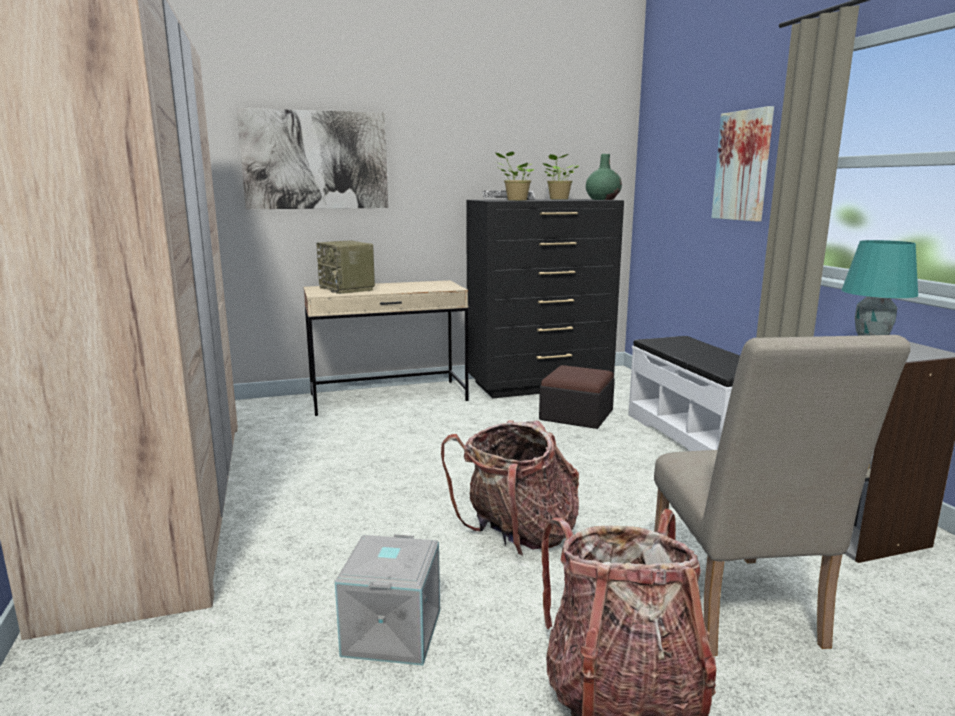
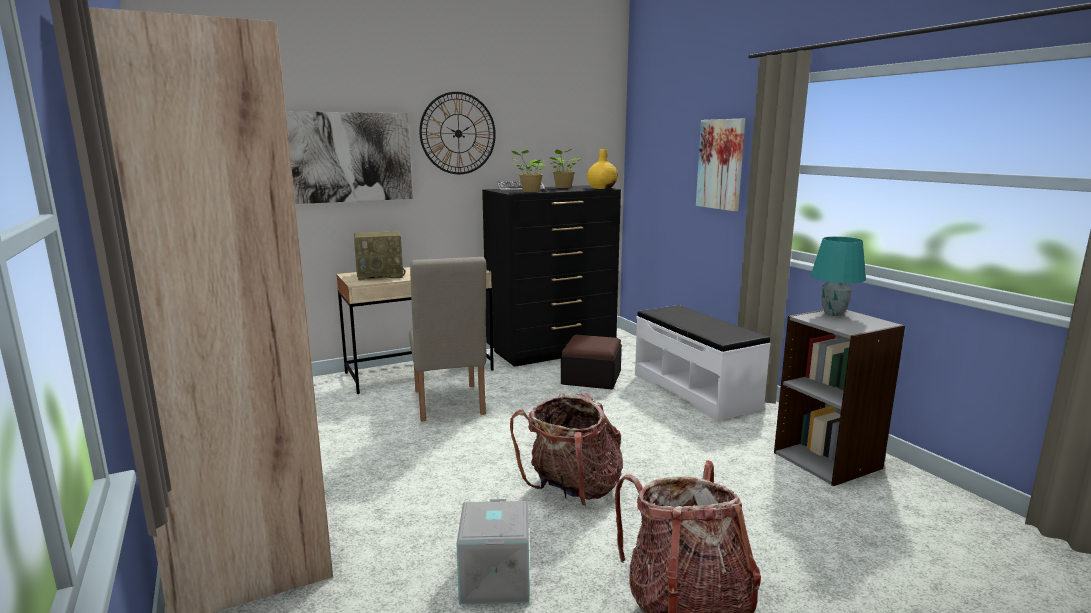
camera: 10 degrees left, 0 degrees up
(347, 289) = (381, 275): radio -> radio turned 60 degrees counterclockwise
(441, 136) = (458, 133): none -> wall clock
(603, 199) = (602, 188): green vase -> yellow vase
(737, 612) = (755, 533): beige chair -> beige chair (449, 405)

